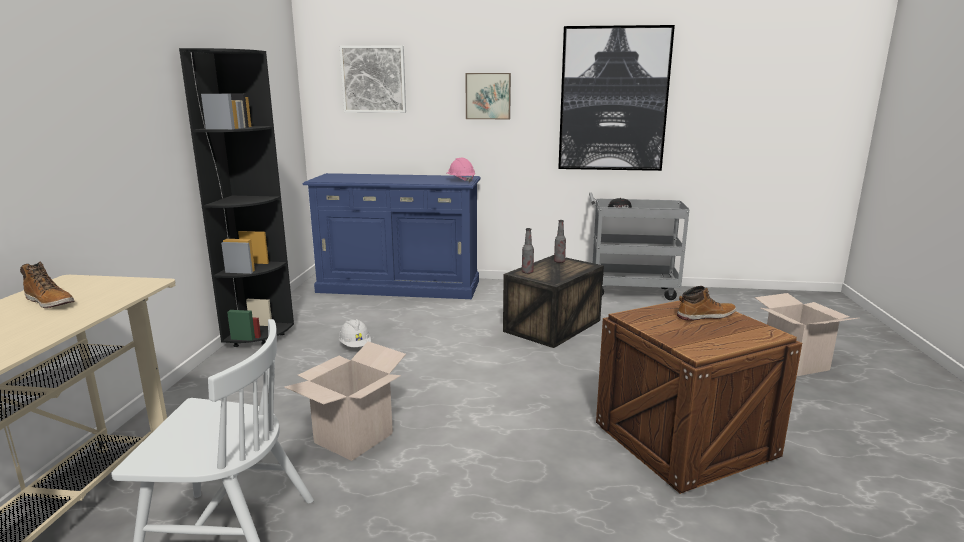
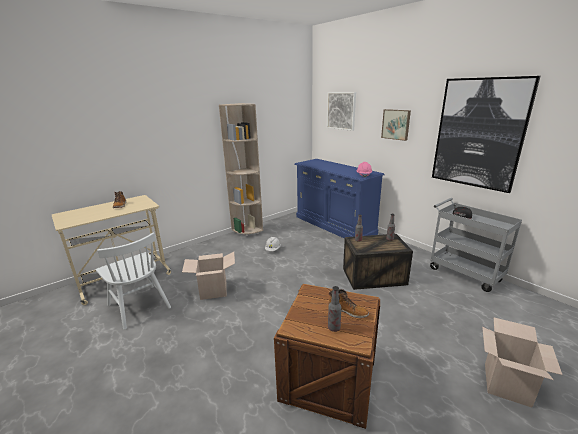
camera: 45 degrees right, 5 degrees up
(258, 339) = (247, 232): black bookcase -> beige bookcase
(728, 333) = (334, 328): none -> bottle

